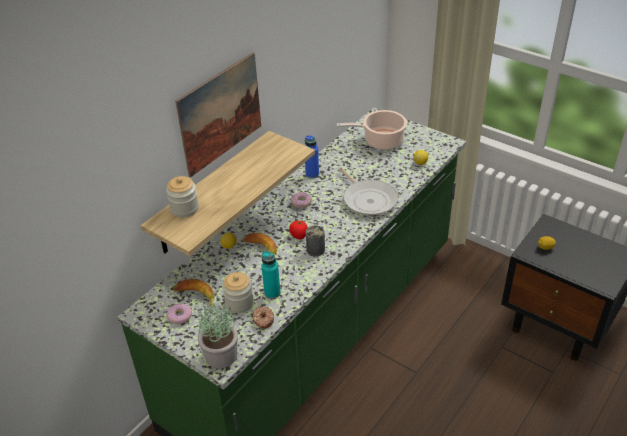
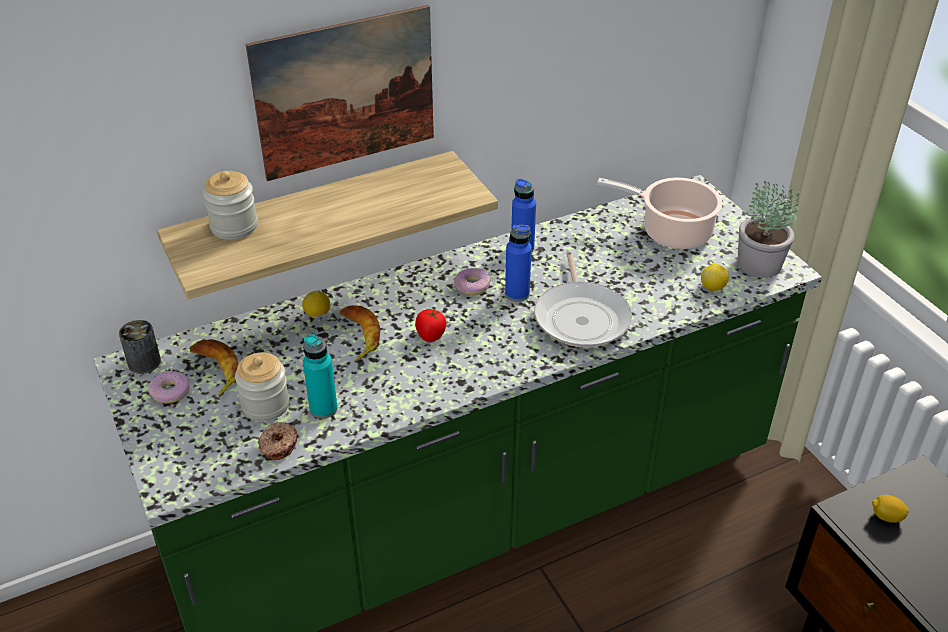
camera: 25 degrees right, 0 degrees up
(221, 356) = (178, 475): potted plant -> potted plant (759, 265)
(315, 250) = (438, 367): can -> can (144, 362)
(327, 199) = (517, 293): none -> blue bottle

